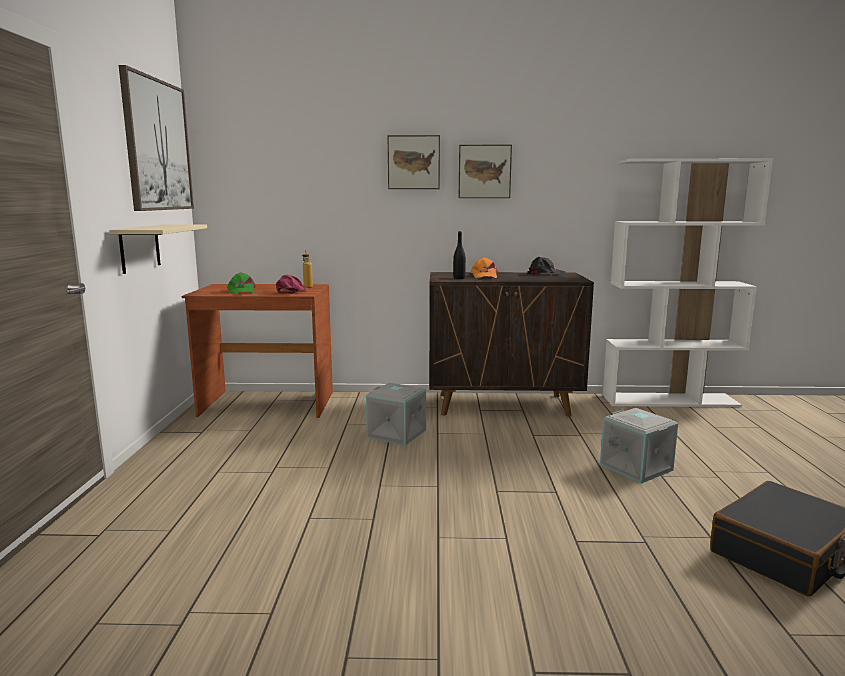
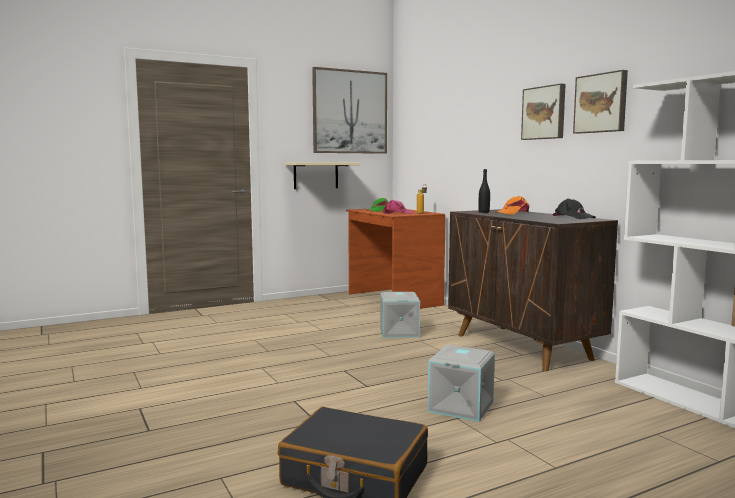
camera: 60 degrees right, 5 degrees down
(414, 162) = (497, 109): picture -> picture (601, 103)

